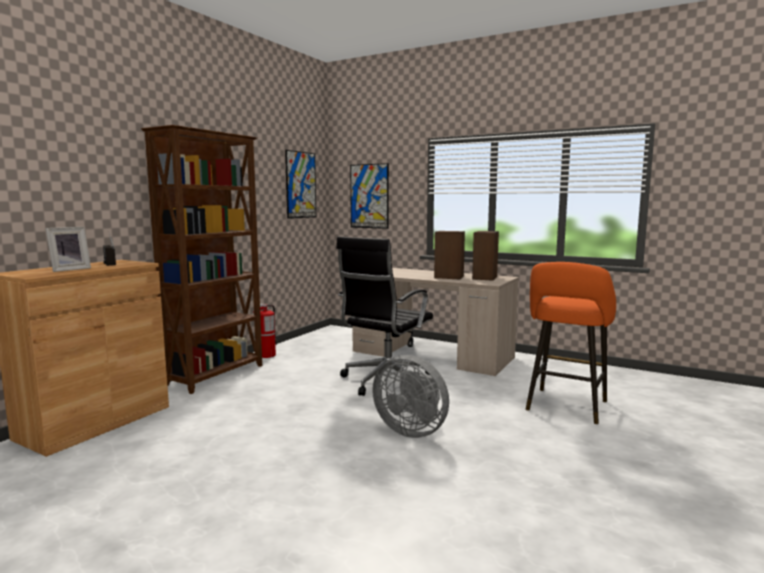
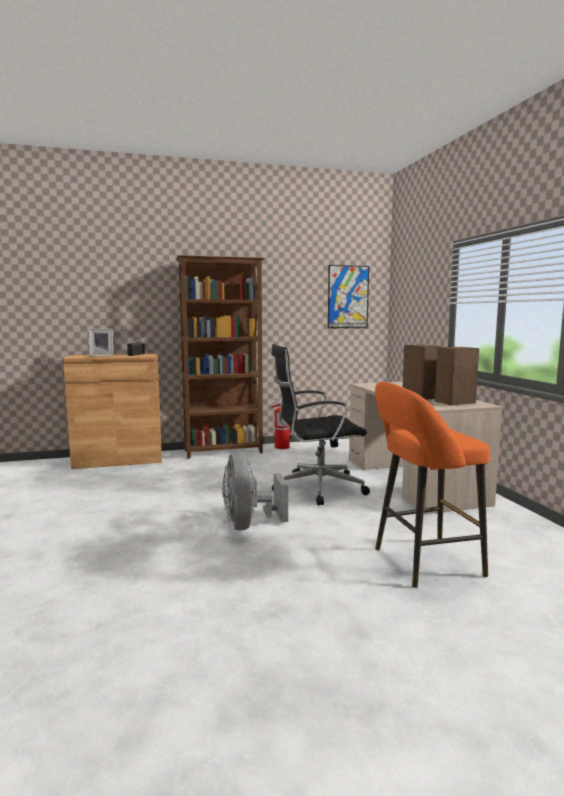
camera: 45 degrees right, 0 degrees up
(369, 196) = (412, 307): picture -> none

